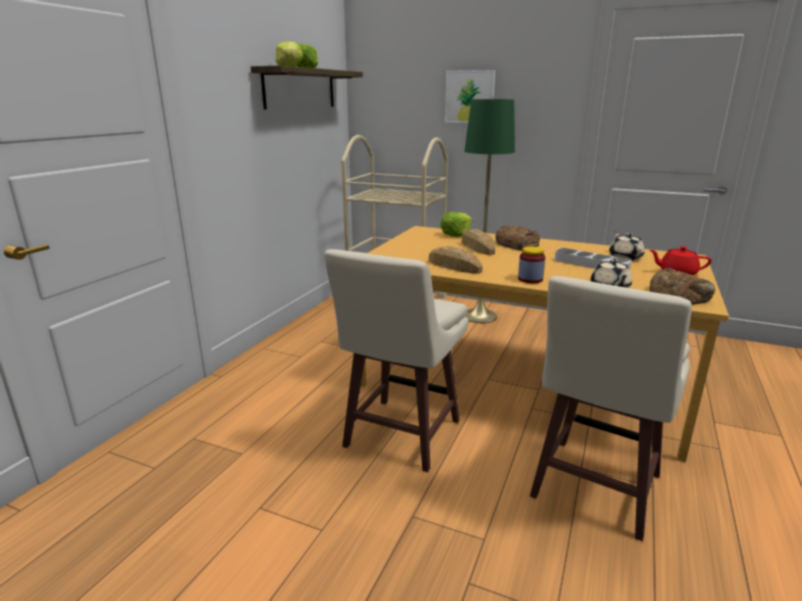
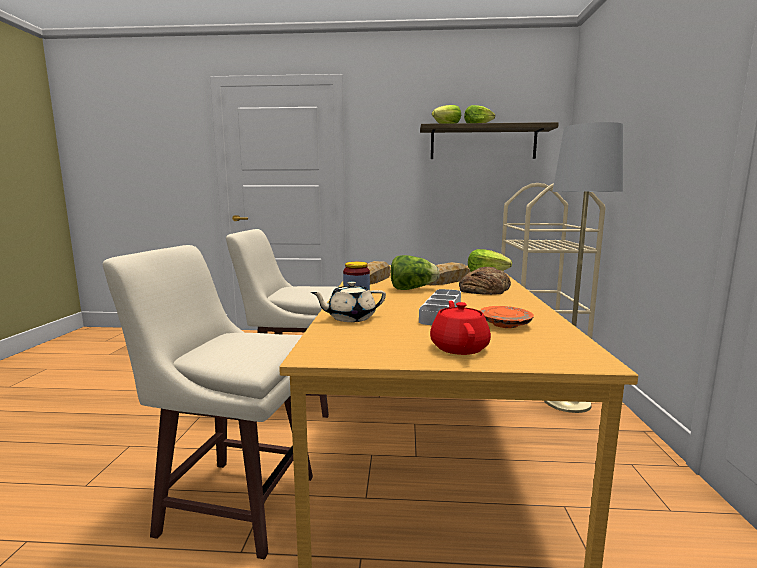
camera: 70 degrees right, 10 degrees down
(469, 97) = (632, 130): picture -> none
(479, 316) = (566, 401): green floor lamp -> grey floor lamp
(507, 261) = (412, 289): none -> lettuce
(625, 257) = (505, 324): beige teapot -> orange plate
(679, 295) = (350, 344): bread -> none

